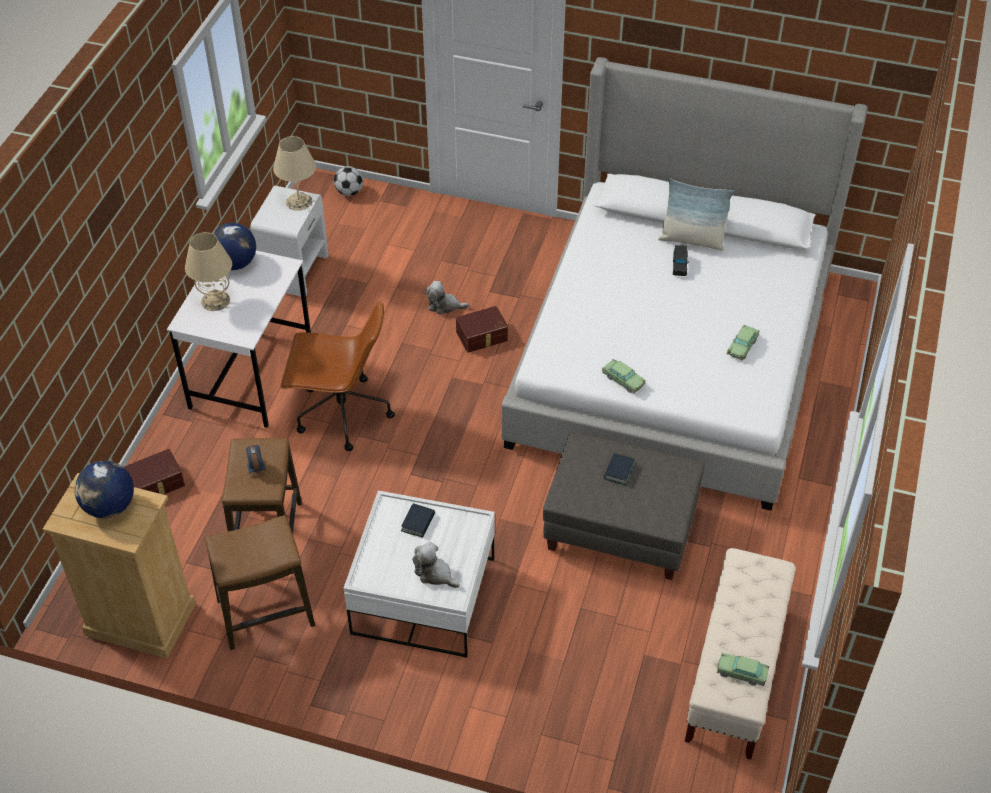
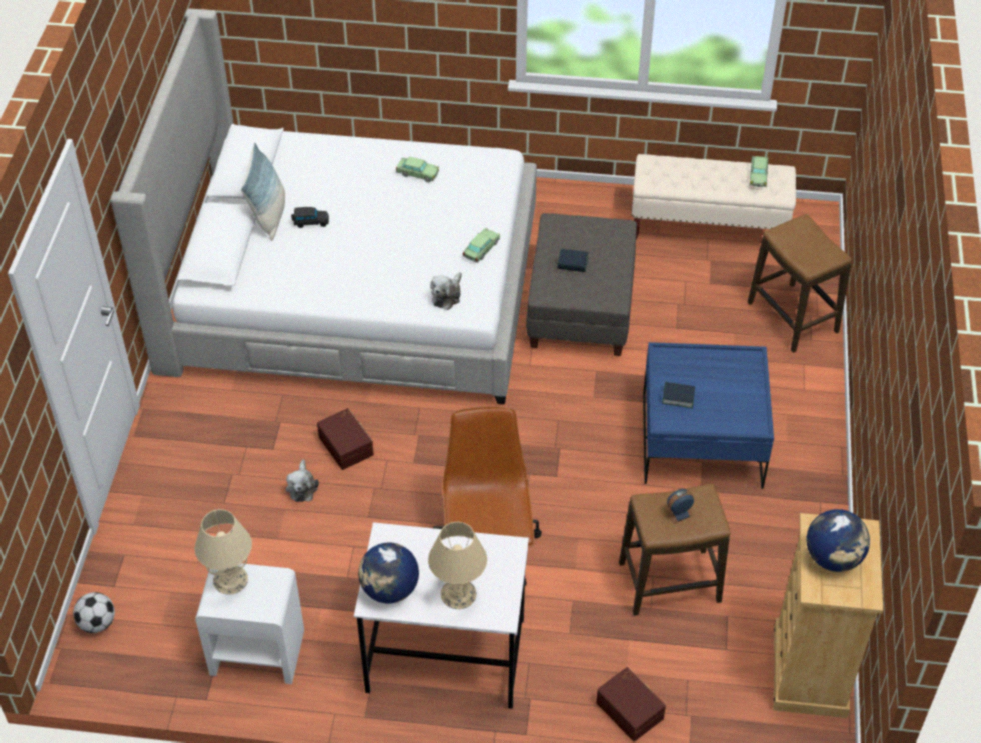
camera: 100 degrees left, 0 degrees up
(265, 613) = (764, 562): stool -> stool (793, 318)
(423, 596) = (701, 440): white coffee table -> blue coffee table
(435, 573) = (732, 375): plush toy -> plush toy (447, 295)

